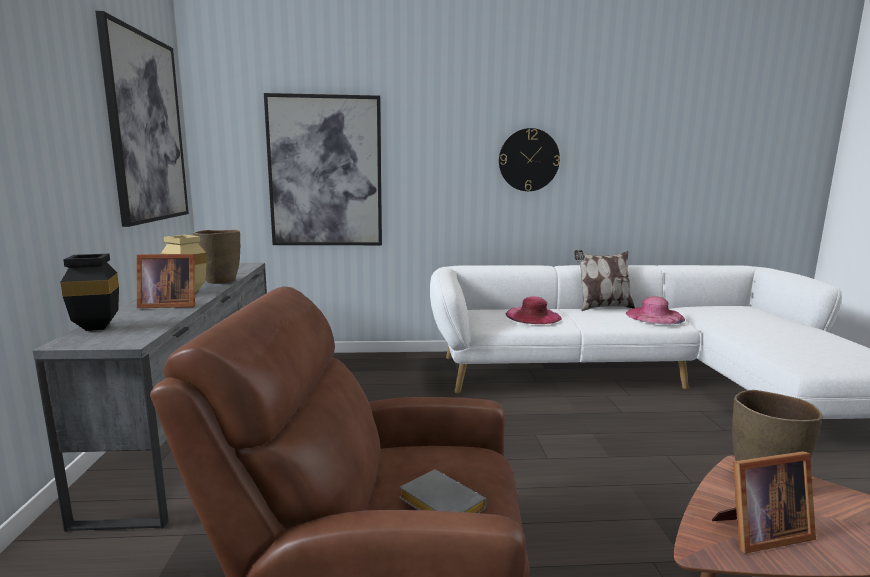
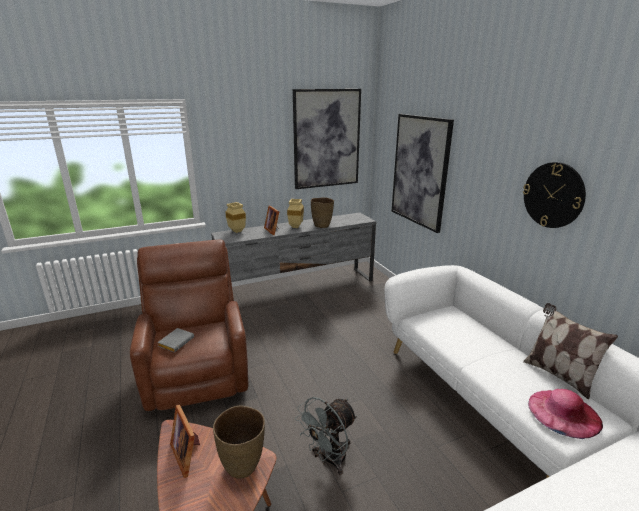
camera: 70 degrees right, 10 degrees up
(100, 327) = (238, 231): black vase -> beige vase
(533, 316) = (464, 335): pink hat -> none
(642, 481) = (328, 459): none -> grey fan

